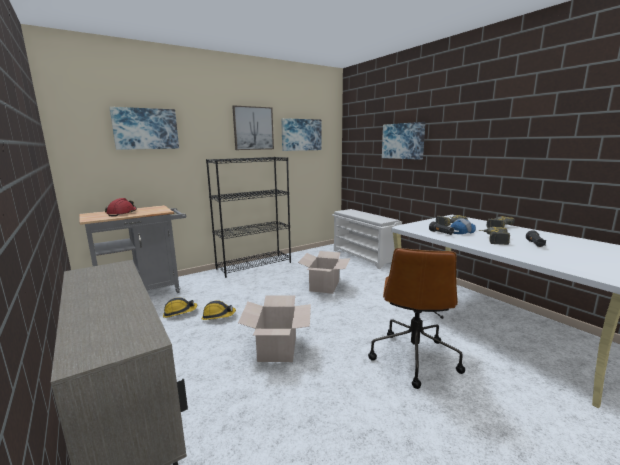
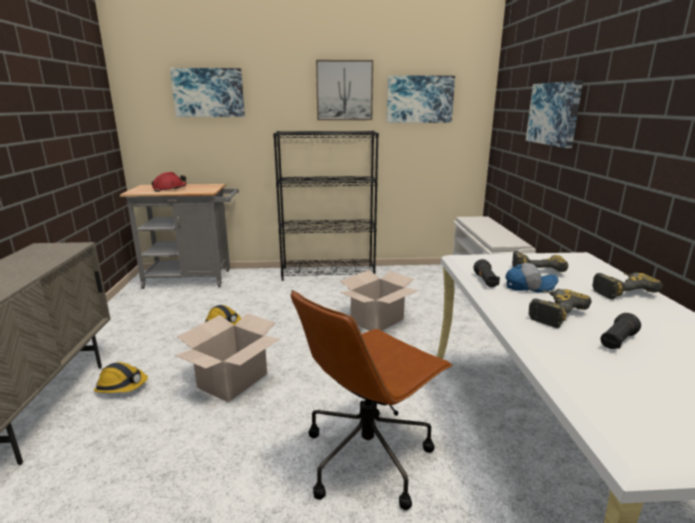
camera: 30 degrees right, 5 degrees up
(179, 312) = (196, 309): hard hat -> hard hat (122, 386)

